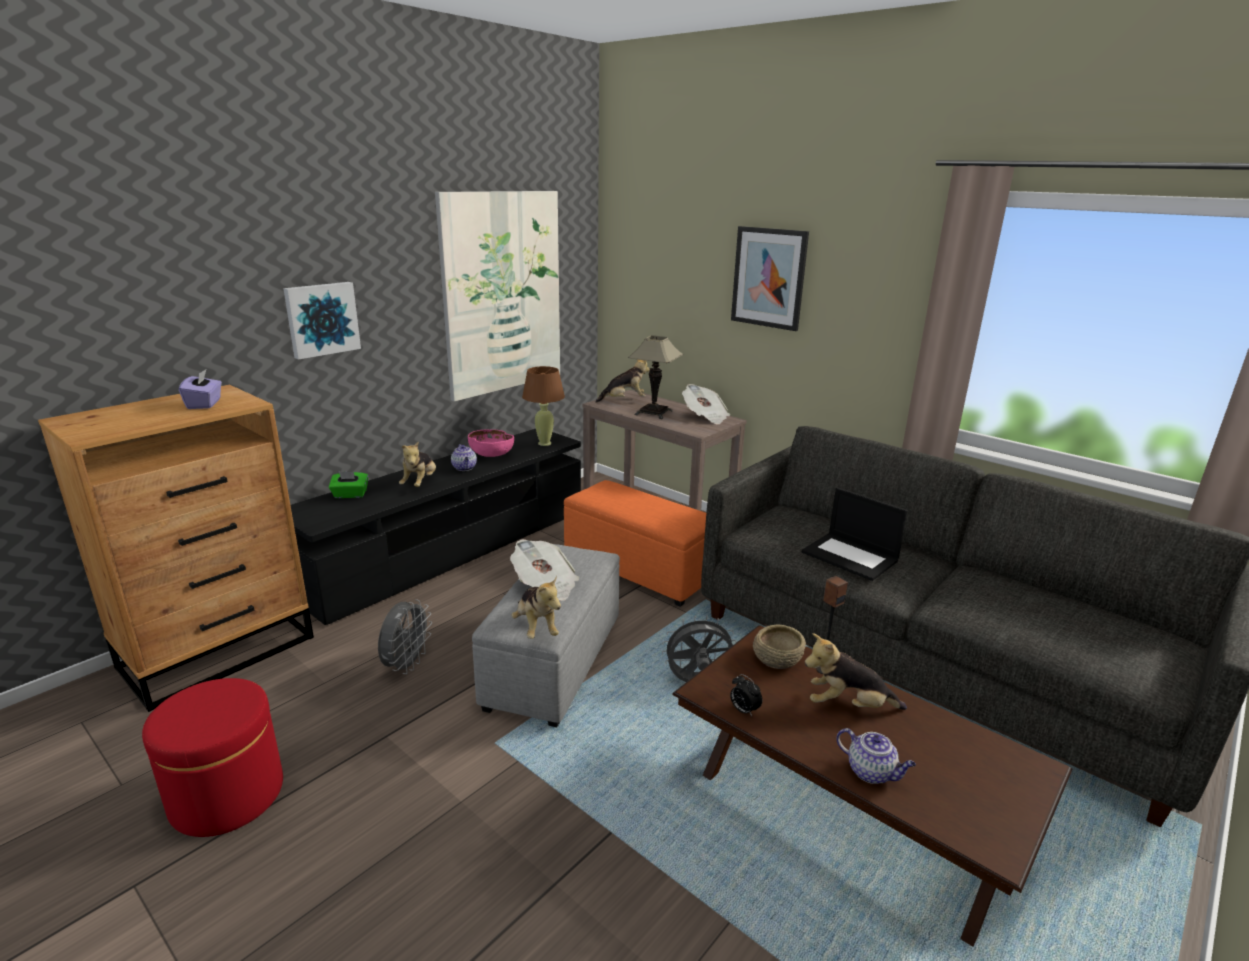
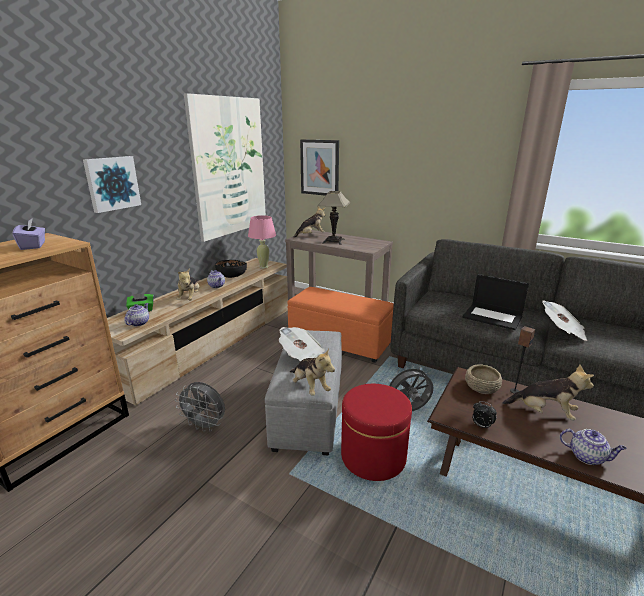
camera: 10 degrees left, 0 degrees up
(227, 795) = (93, 551): red ottoman -> red ottoman (373, 456)
(340, 512) = (139, 323): none -> teapot
(406, 665) = (205, 426): grey fan -> grey fan turned 105 degrees clockwise
(451, 551) = (210, 343): black tv stand -> beige tv stand
(491, 455) = (231, 276): pink bowl -> black bowl
(544, 443) = (264, 267): brown table lamp -> pink table lamp
(705, 417) = (367, 241): newspaper -> newspaper (562, 331)
(769, 278) = (405, 148): picture -> picture (320, 167)
(848, 705) = (544, 412): plush toy -> plush toy turned 150 degrees counterclockwise

